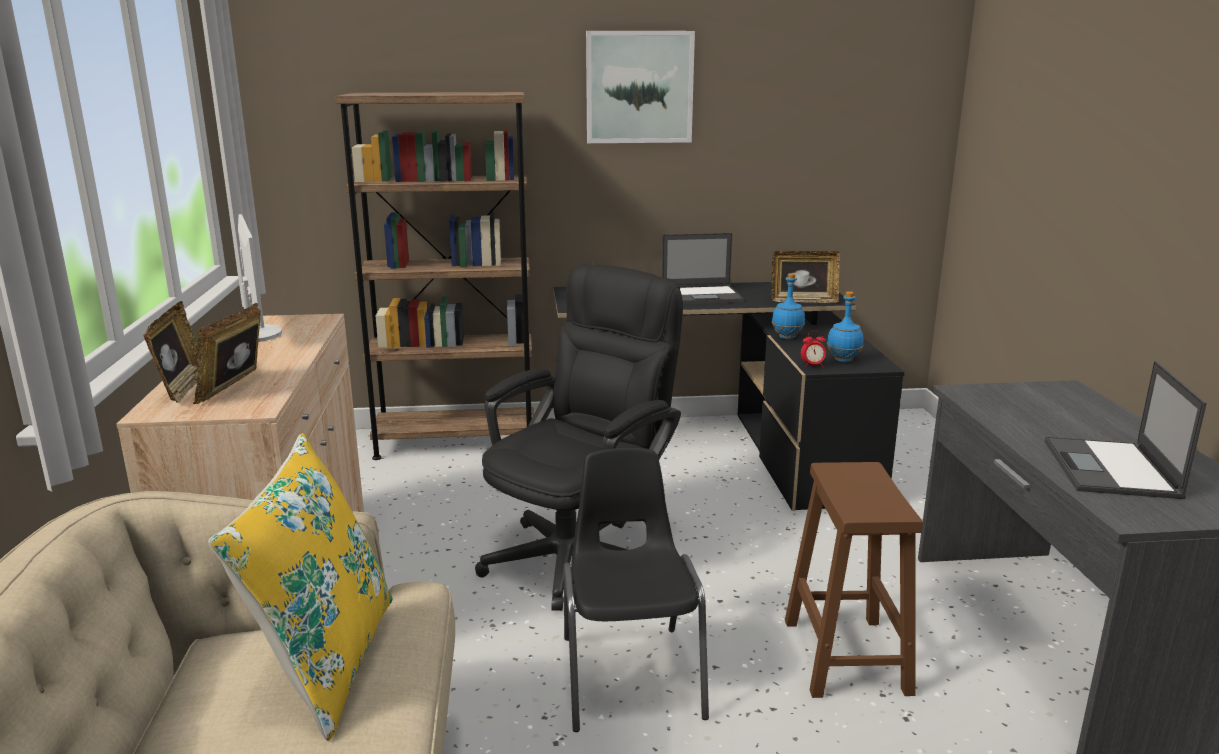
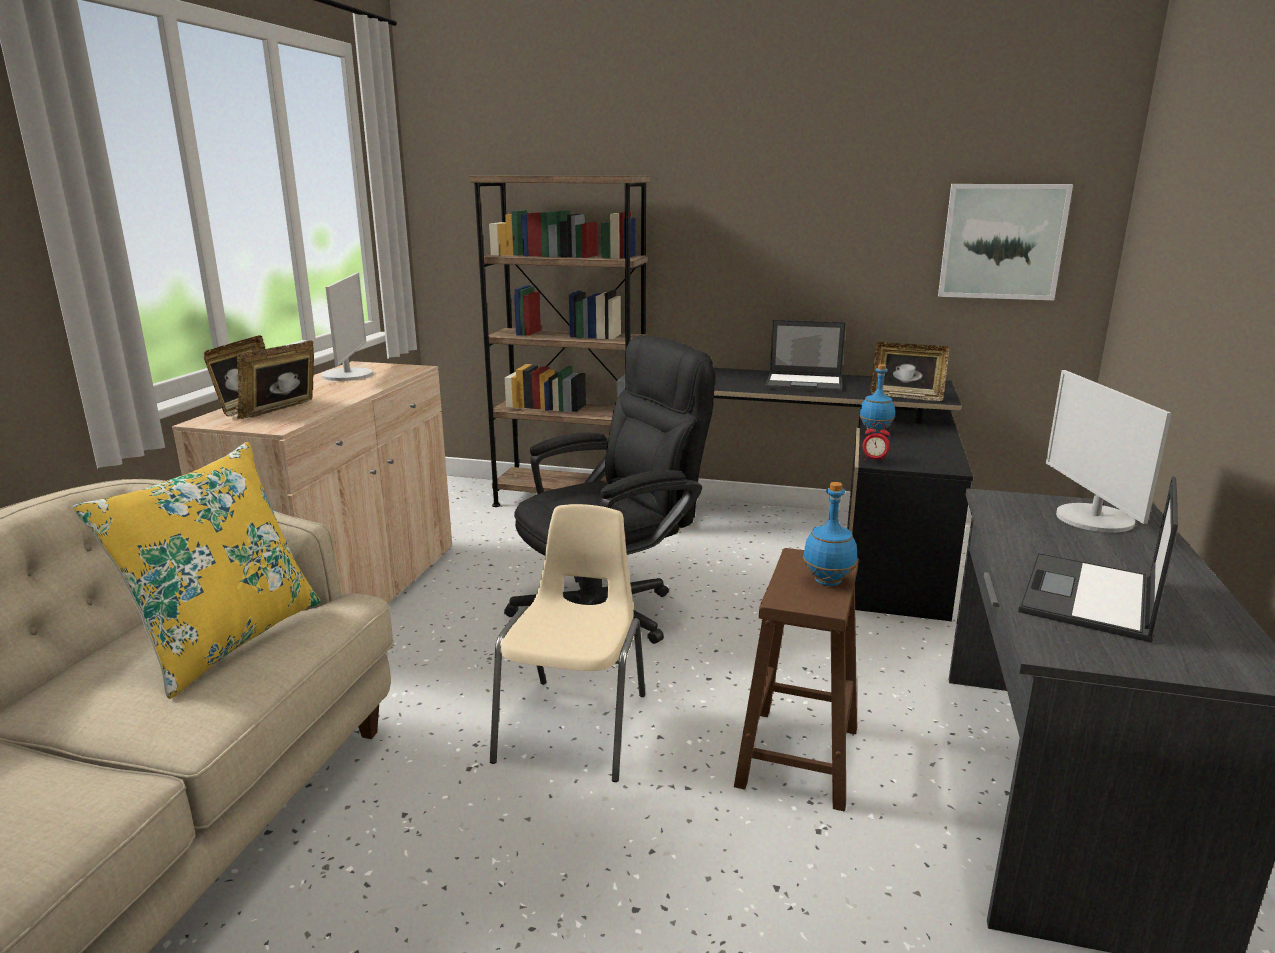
camera: 20 degrees right, 0 degrees up
(630, 675) = (576, 726): black chair -> beige chair
(639, 87) = (763, 172): picture -> picture (1002, 241)
(843, 360) = (913, 458): blue bottle -> blue bottle (827, 581)
(1050, 400) = (1093, 519): none -> monitor

